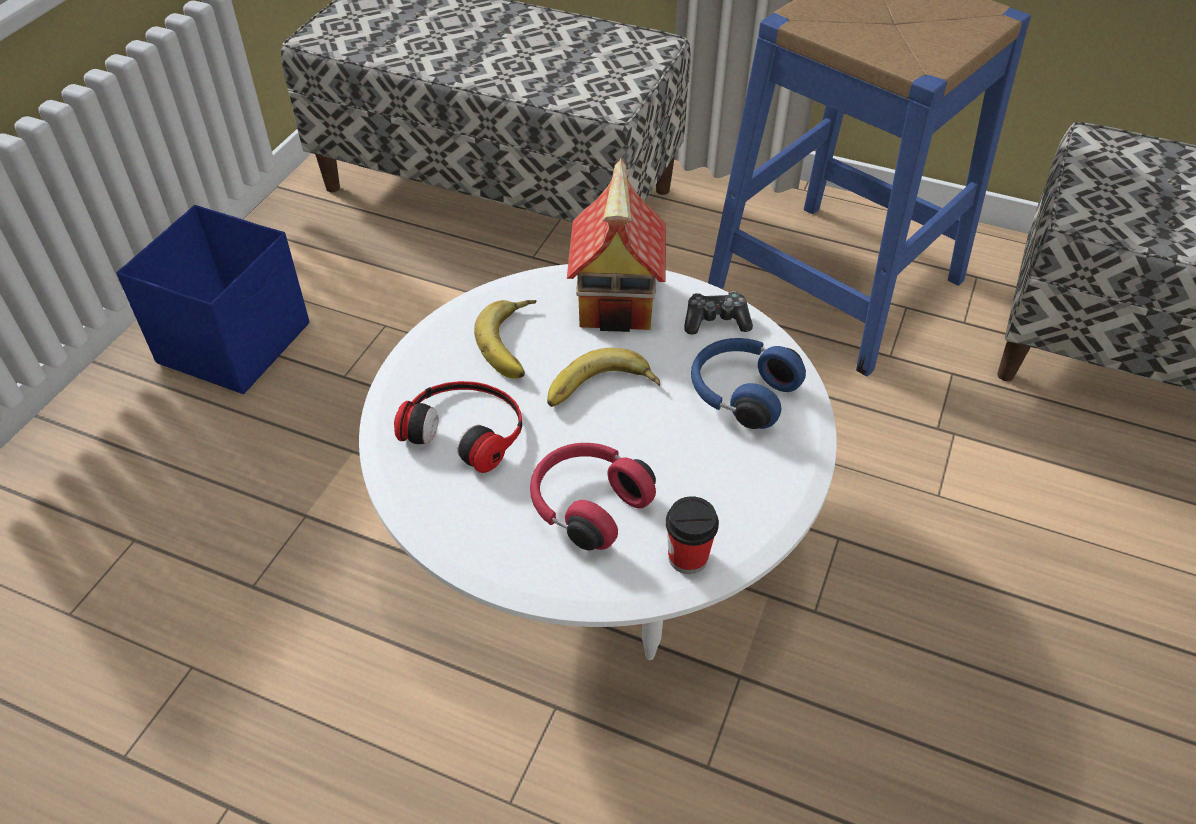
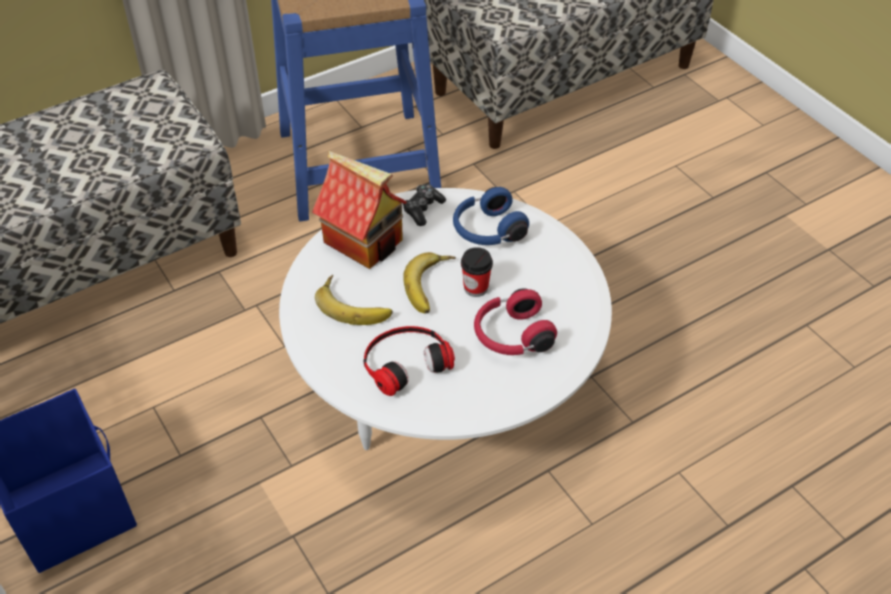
camera: 55 degrees left, 0 degrees up
(687, 557) = (580, 314): cup -> cup (476, 288)

